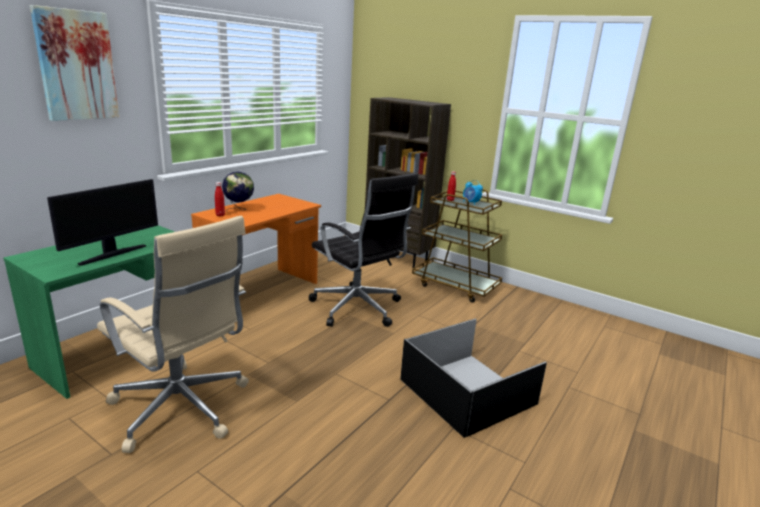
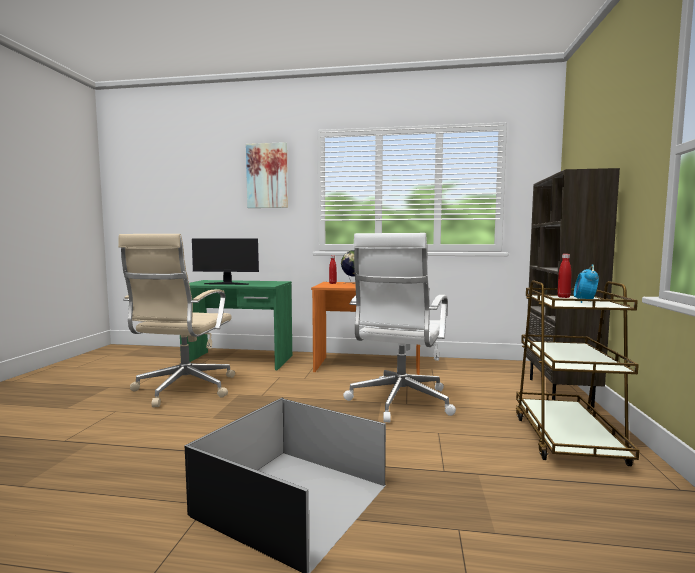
camera: 65 degrees right, 15 degrees down
(358, 309) = (399, 402): black office chair -> white office chair

